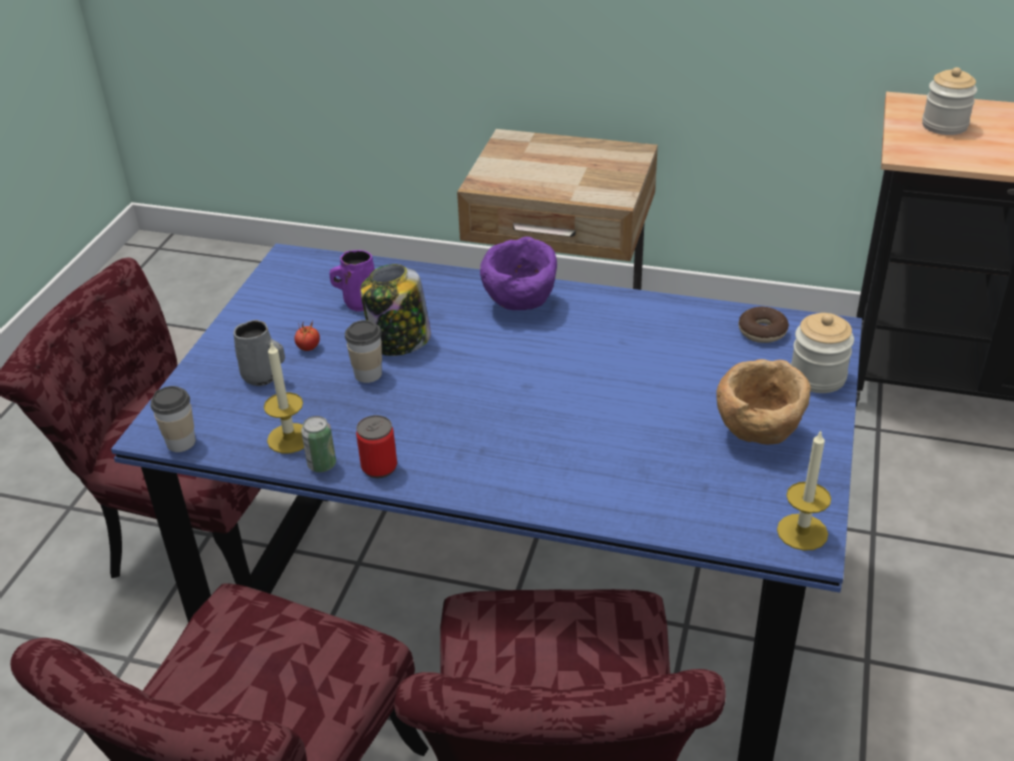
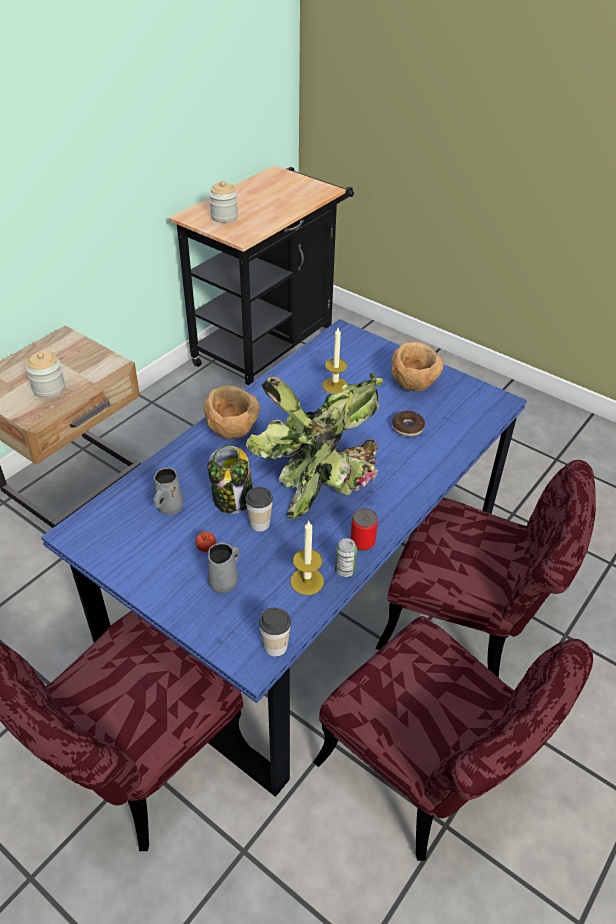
camera: 70 degrees left, 5 degrees up
(359, 302) = (169, 507): purple mug -> grey mug
(484, 399) = (322, 476): none -> potted plant
(520, 304) = (233, 431): purple bowl -> brown bowl
(762, 331) = (329, 353): donut -> donut (407, 428)
(802, 532) = (492, 399): candle -> candle (335, 385)
(817, 377) = (379, 350): jar -> jar (49, 388)

